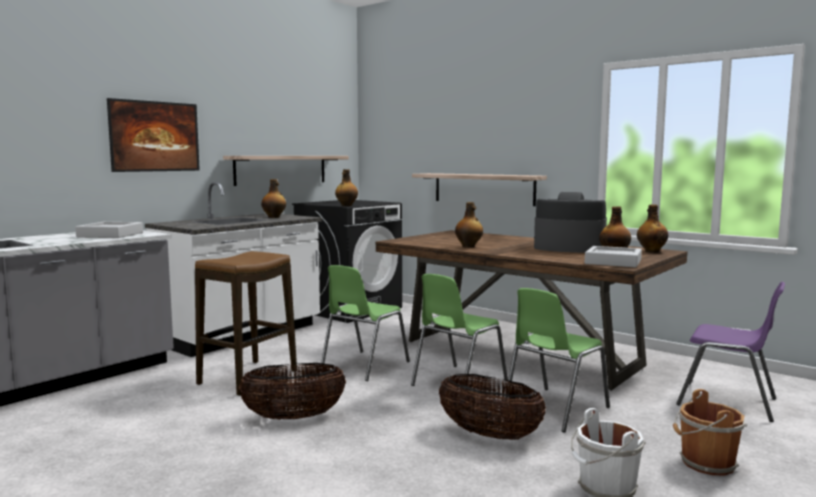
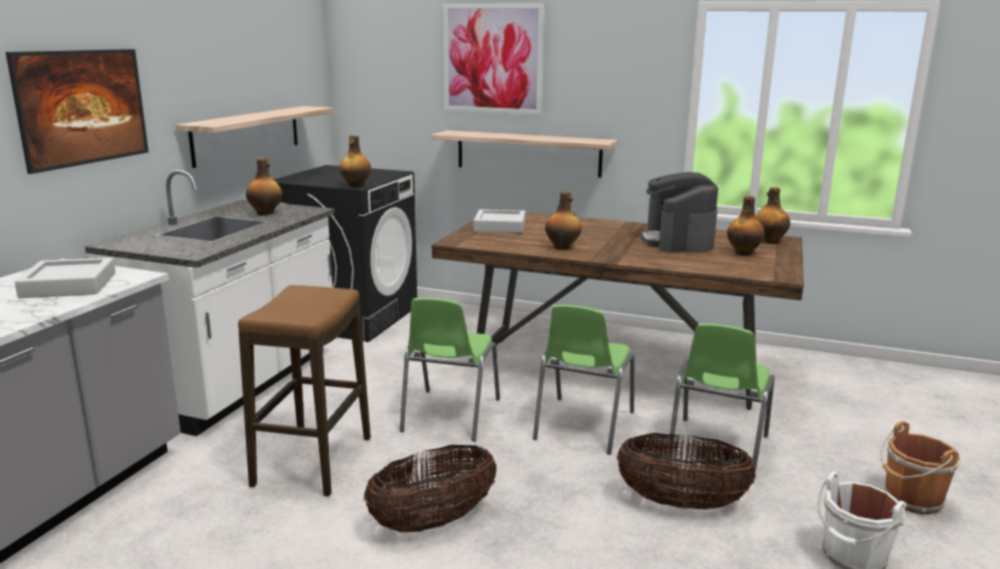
camera: 20 degrees left, 10 degrees up
(459, 118) = (492, 59): none -> picture
(569, 248) = (677, 241): coffee machine -> coffee machine turned 90 degrees counterclockwise
(613, 262) = (760, 268): grey tray -> grey tray (500, 226)
(728, 402) = (867, 408): purple chair -> none

